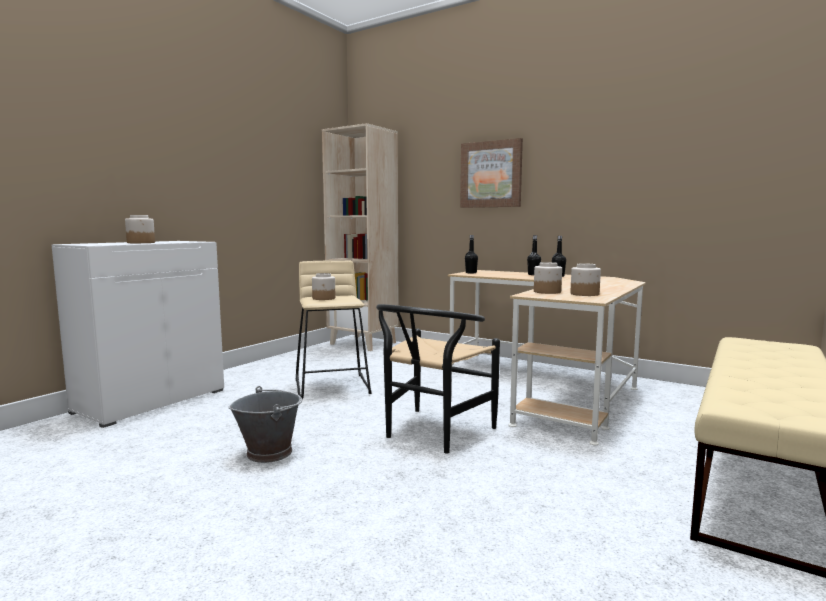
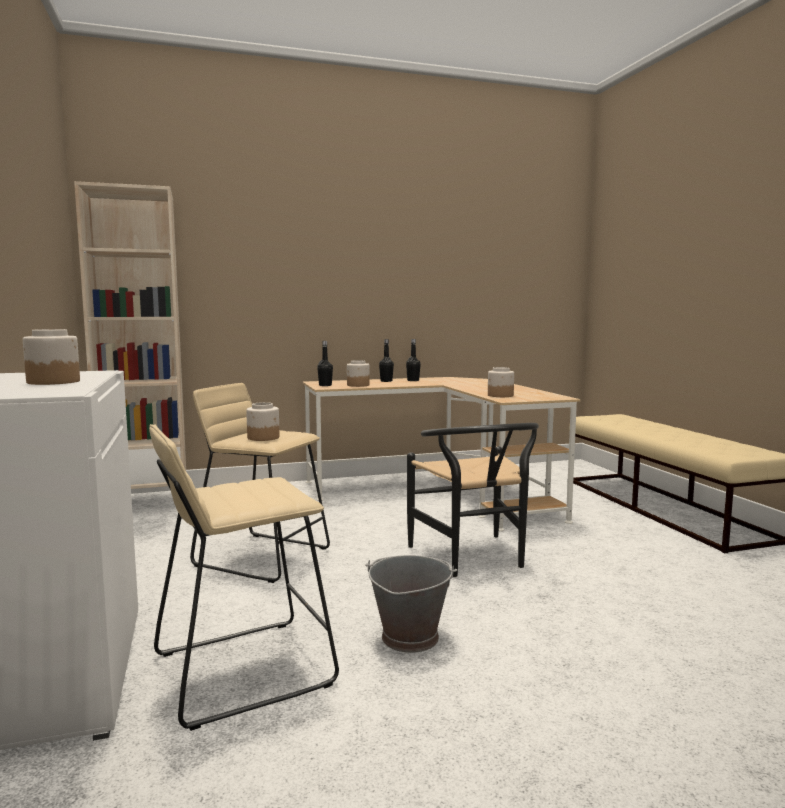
camera: 50 degrees left, 0 degrees up
(187, 428) = (243, 669): none -> beige stool
(491, 174) = (313, 269): picture -> none
(584, 294) = (529, 394): jar -> jar (358, 385)

